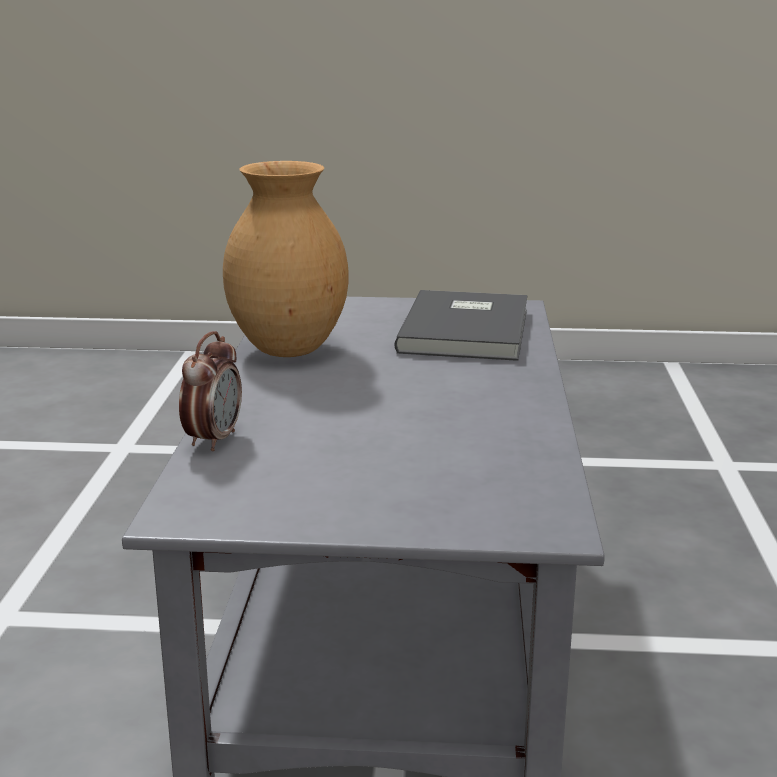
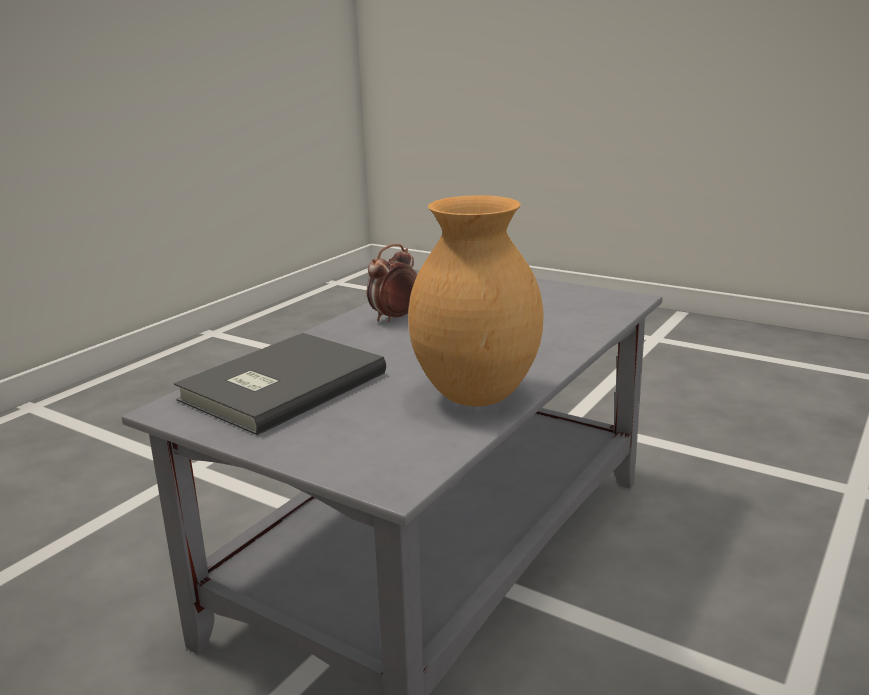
camera: 150 degrees left, 0 degrees up
(214, 440) = (593, 329): alarm clock -> alarm clock (394, 318)

